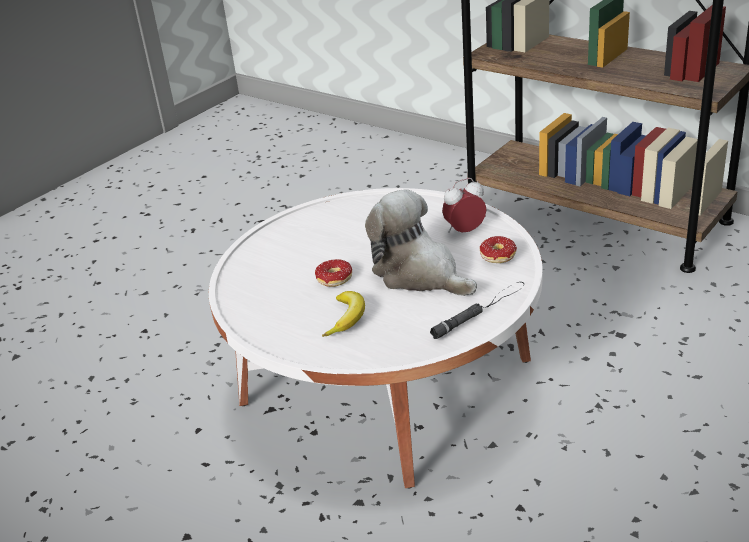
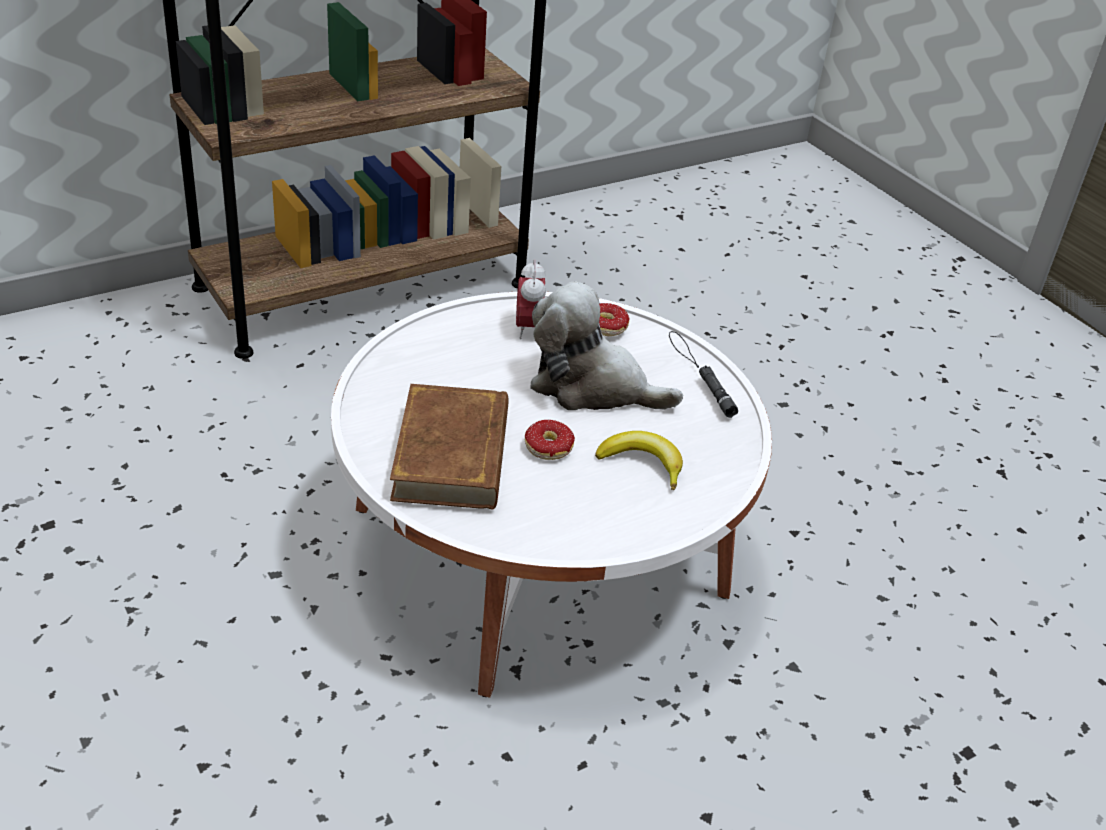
camera: 75 degrees left, 5 degrees up
(295, 249) = (452, 454): none -> brown book
(419, 274) = (592, 387): plush toy -> plush toy turned 45 degrees clockwise

